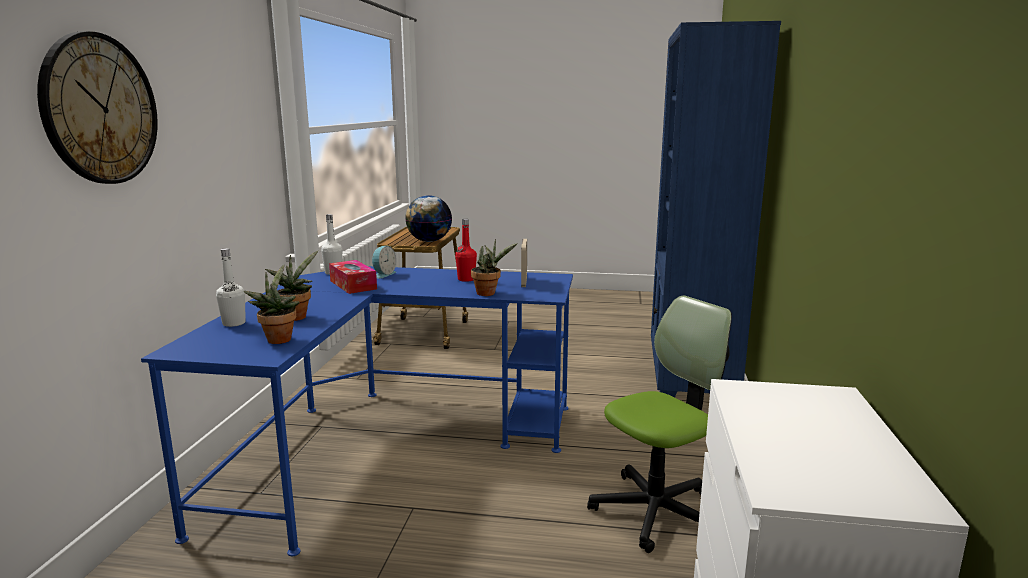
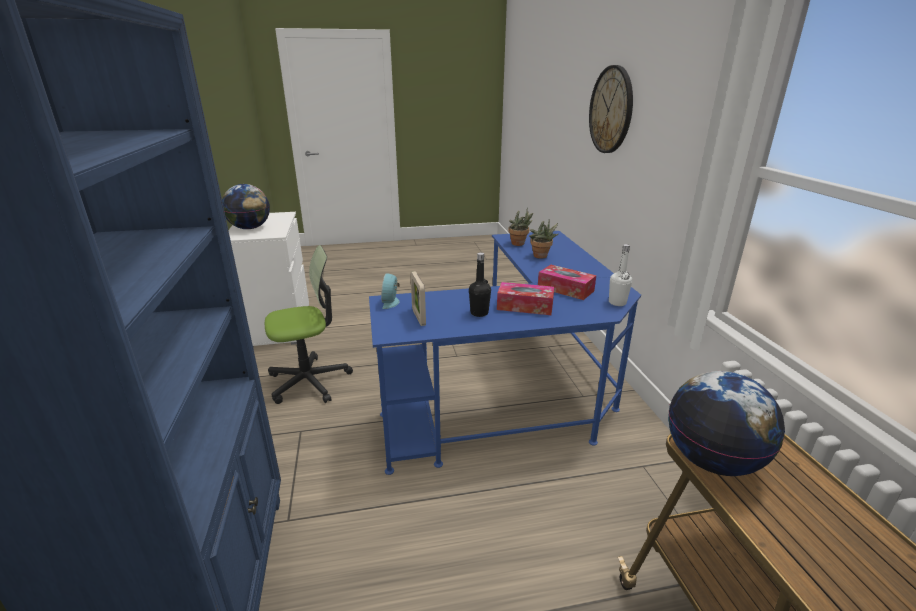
camera: 160 degrees right, 10 degrees up
(234, 323) = (564, 248): white bottle -> none
(383, 274) = (568, 308): alarm clock -> alarm clock (391, 302)
(418, 279) = (525, 306): none -> tissue box
(466, 279) = (479, 313): red bottle -> black bottle
(489, 293) = (439, 296): potted plant -> none
(656, 512) = (309, 381): office chair -> office chair turned 150 degrees counterclockwise
(829, 422) = (250, 228): none -> globe

